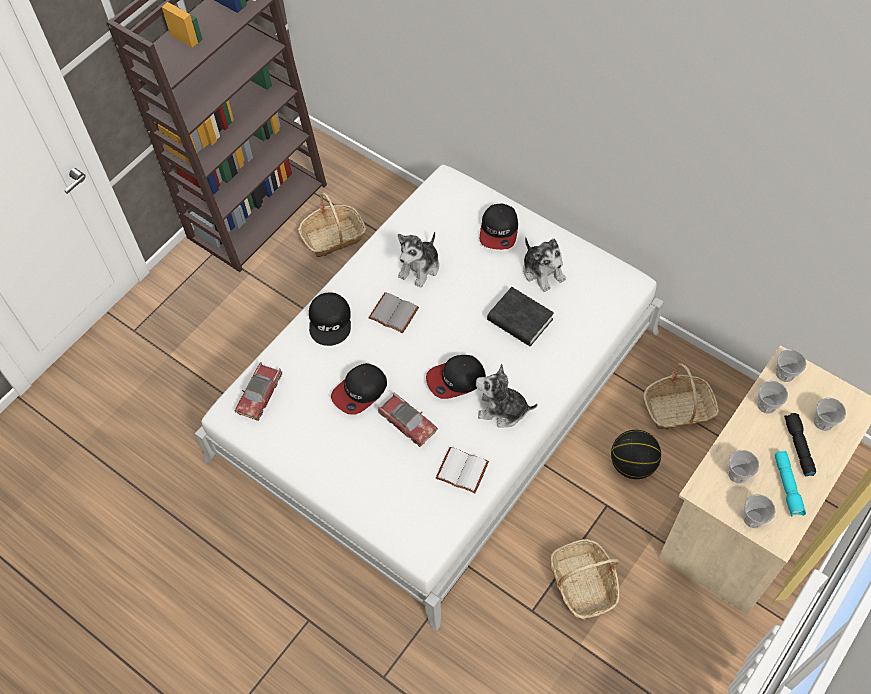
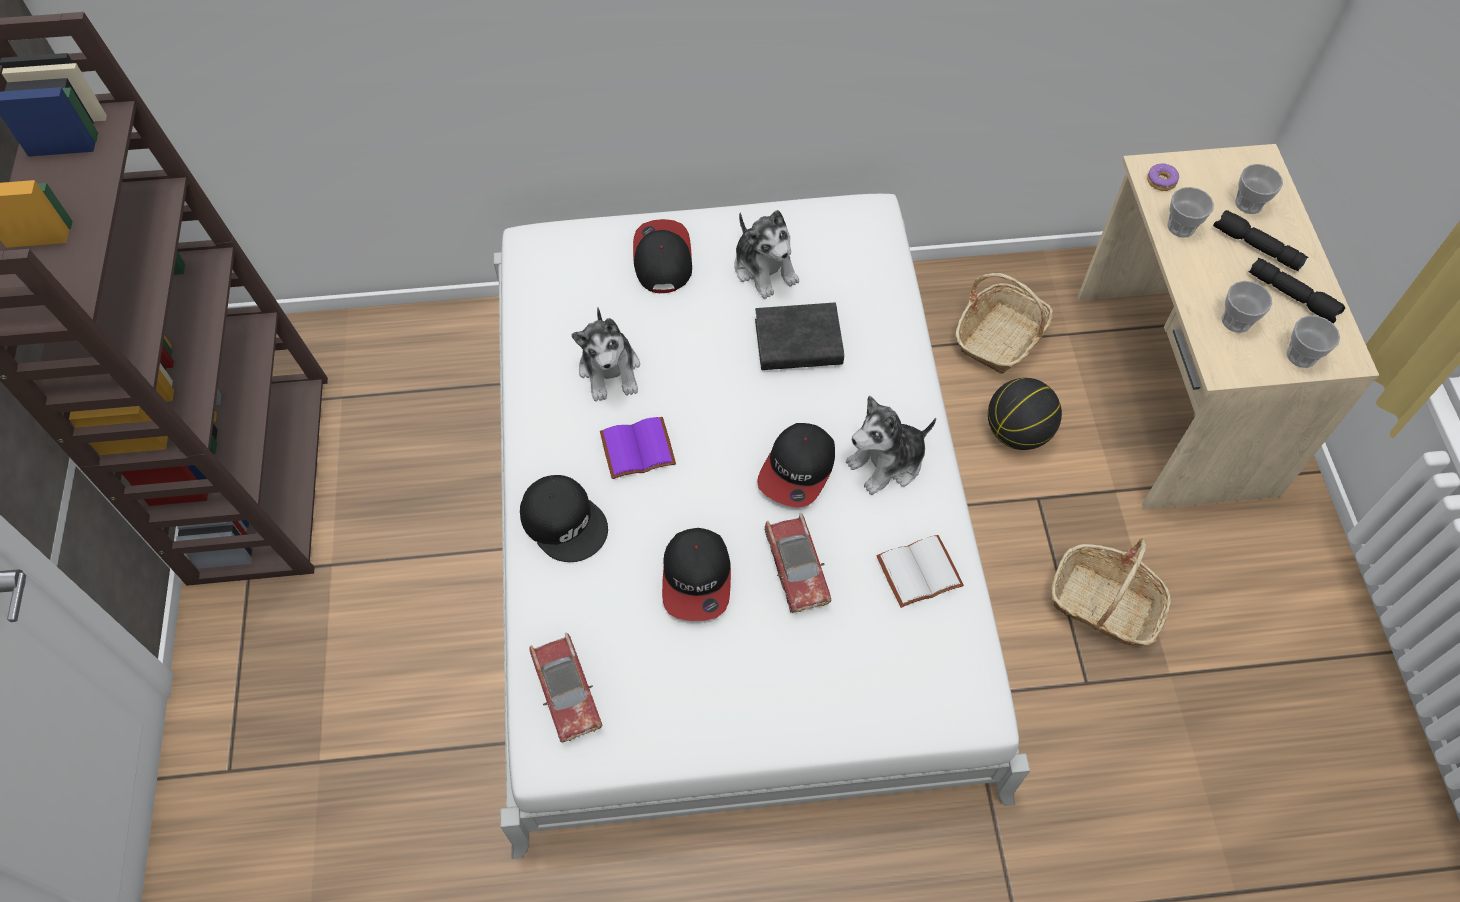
camera: 45 degrees left, 0 degrees up
(334, 237) = (403, 435): basket -> none
(392, 314) = (637, 451): grey book -> purple book
(407, 423) = (796, 568): toy car -> toy car turned 75 degrees clockwise
(499, 230) = (662, 258): cap -> cap turned 150 degrees counterclockwise
(542, 271) = (764, 269): plush toy -> plush toy turned 45 degrees clockwise
(785, 373) = (1161, 181): cup -> donut
(788, 486) = (1293, 296): turquoise flashlight -> black flashlight

